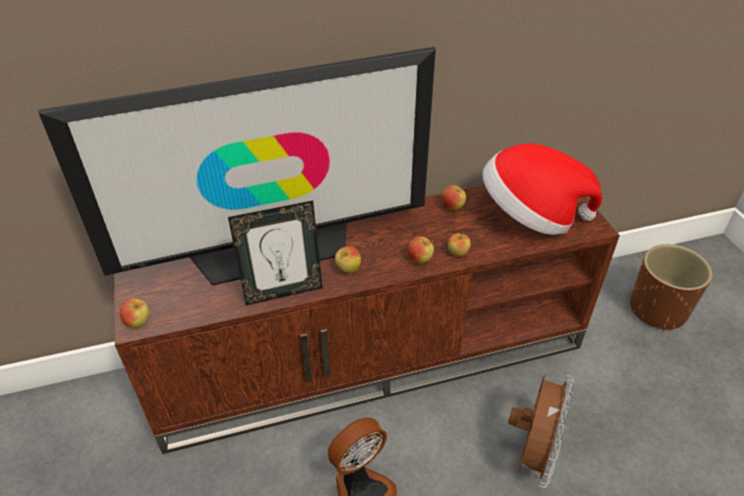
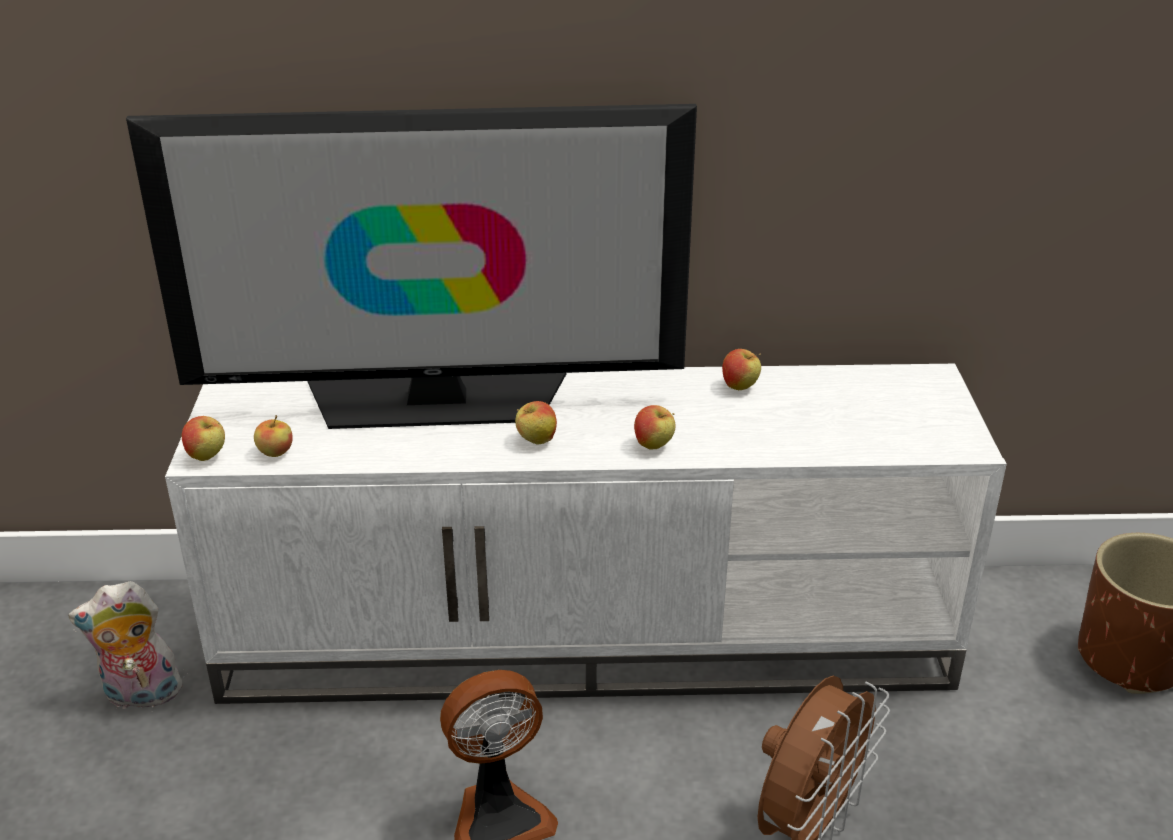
camera: 15 degrees right, 10 degrees down
(112, 460) = (141, 696): none -> plush toy
(283, 292) = (426, 452): picture frame -> none
(372, 356) = (590, 634): brown tv stand -> white tv stand
(458, 252) = (719, 445): apple -> apple (275, 452)
(530, 216) = (864, 415): hat -> none

